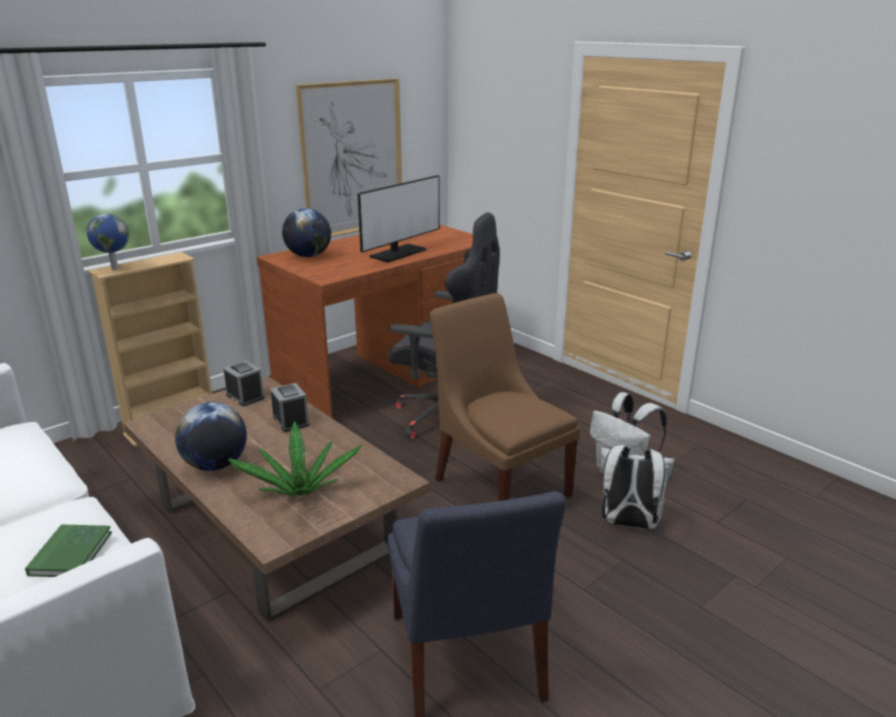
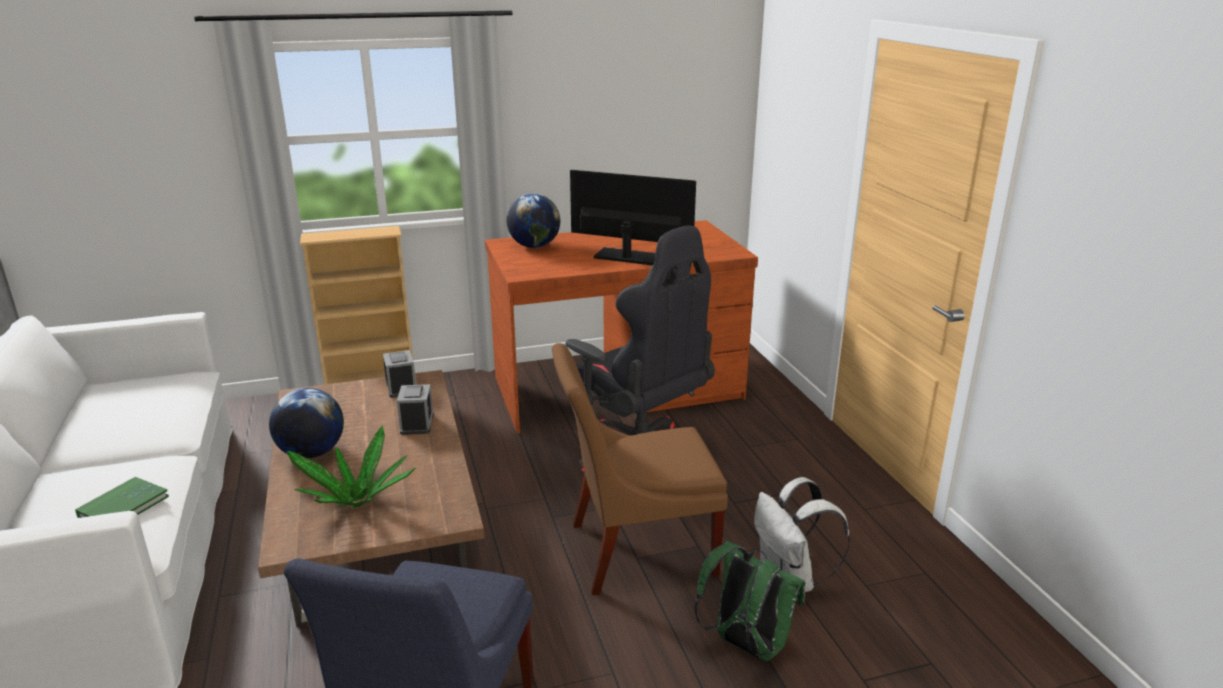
camera: 25 degrees right, 0 degrees up
(114, 269) = (321, 236): globe -> none
(352, 158) = (621, 142): picture -> none
(398, 253) = (628, 257): monitor -> monitor turned 135 degrees counterclockwise
(499, 483) = (635, 550): brown chair -> brown chair turned 90 degrees counterclockwise
(628, 523) = (745, 645): white backpack -> green backpack

